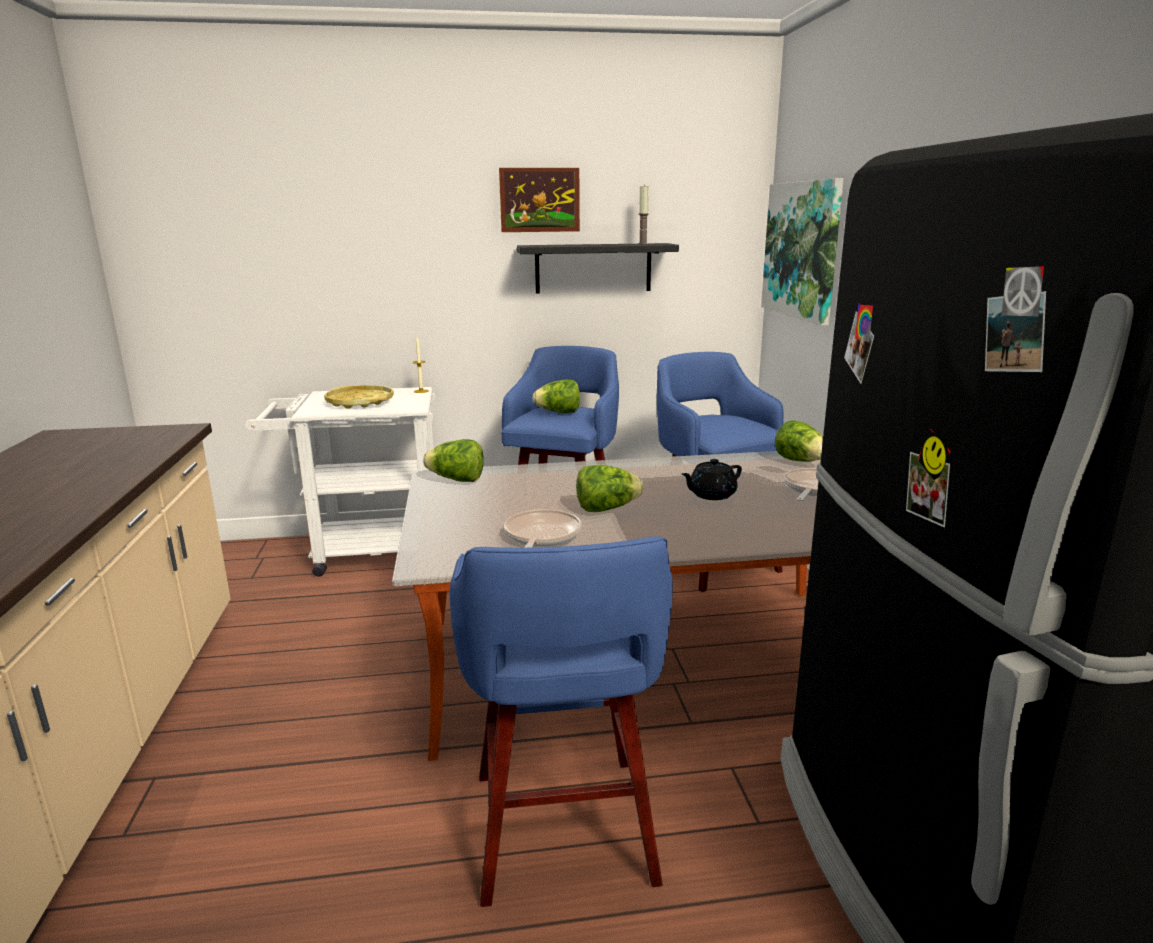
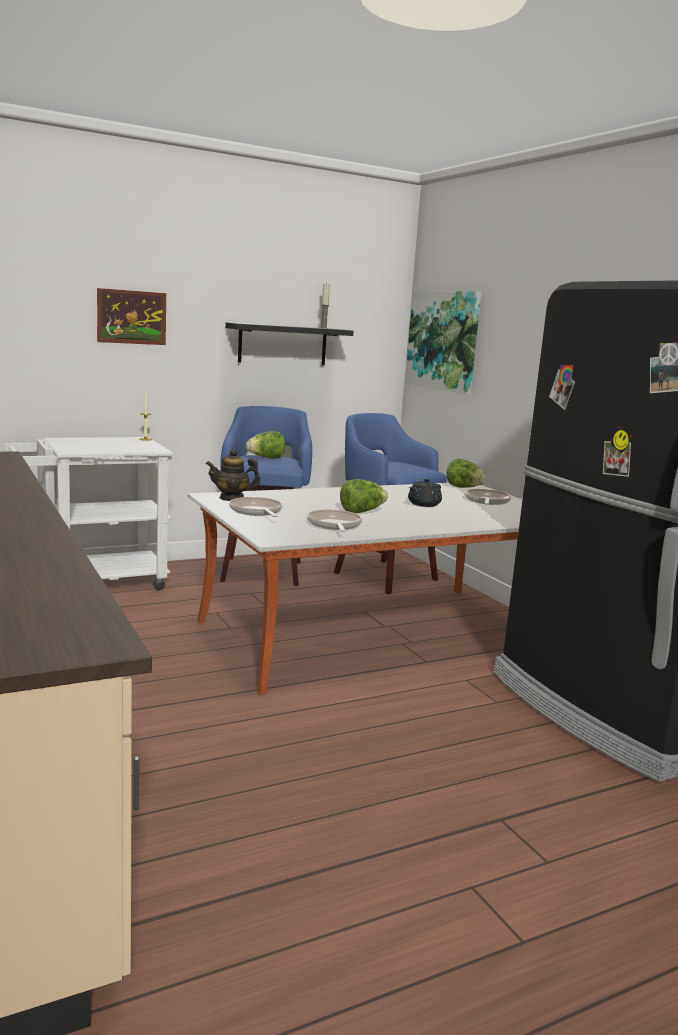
camera: 20 degrees left, 5 degrees down
(360, 402) = (104, 445): yellow tray -> none
(456, 480) = (232, 498): lettuce -> teapot
(461, 506) = (256, 512): none -> frying pan
(539, 200) = (245, 287): picture -> picture (131, 317)
(563, 832) = (380, 718): blue stool -> none

